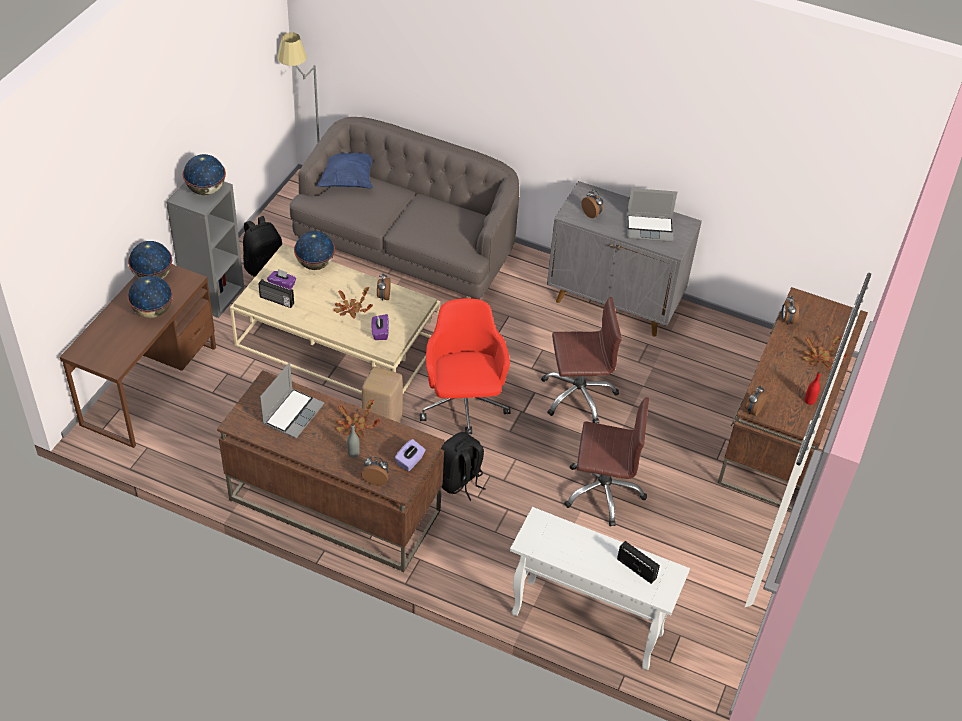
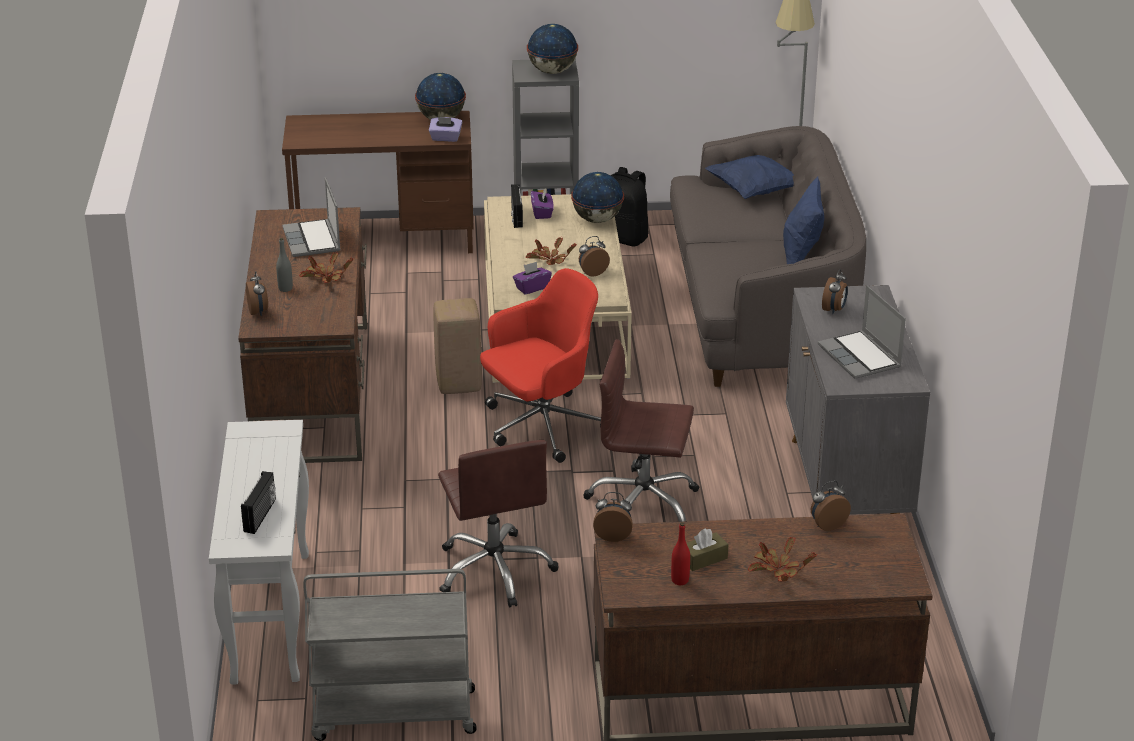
camera: 65 degrees right, 15 degrees down
(153, 311) = (391, 135): globe -> none
(293, 413) = (313, 240): laptop -> laptop turned 75 degrees clockwise
(410, 461) = (302, 323): purple tissue box -> purple tissue box (445, 138)
(448, 200) = (801, 259): none -> blue pillow
(460, 481) = (418, 461): black backpack -> none
(578, 395) = (643, 504): brown office chair -> brown office chair turned 135 degrees clockwise
(718, 597) = (393, 716): none -> grey cart
(794, 382) = (703, 559): none -> brown tissue box

